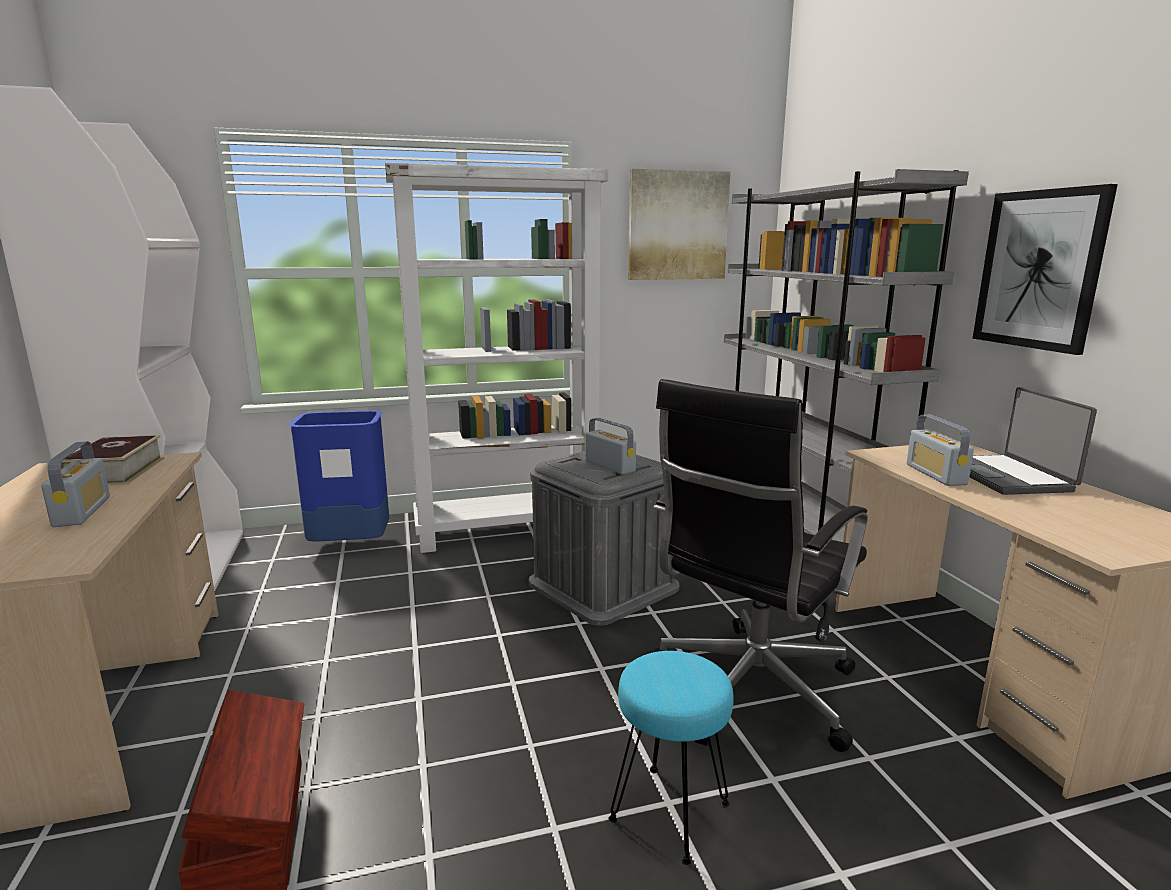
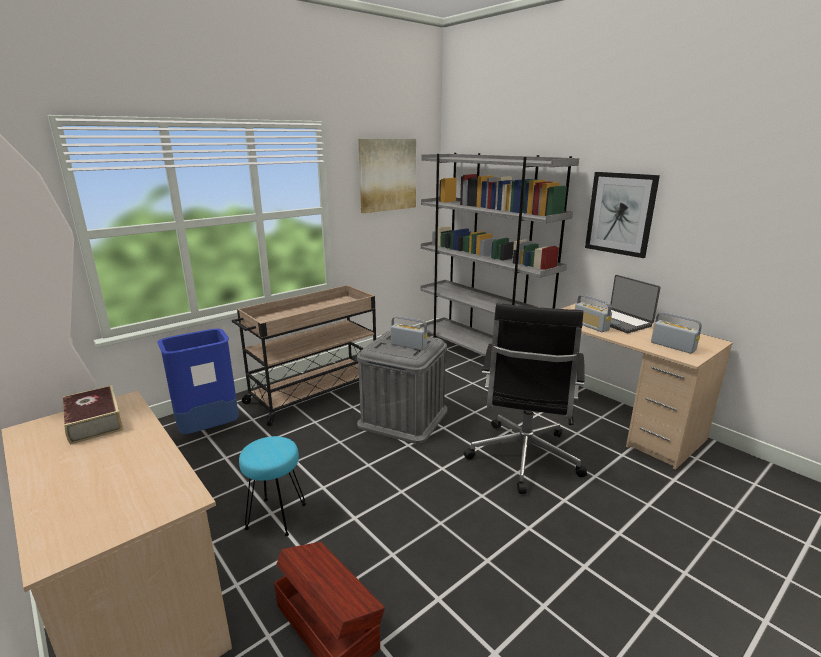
camera: 25 degrees left, 5 degrees up
(82, 511) = (125, 460): radio -> radio (672, 346)
(509, 530) = (314, 394): white bookcase -> beige cart
(670, 813) = (533, 533): turquoise stool -> turquoise stool (277, 517)

